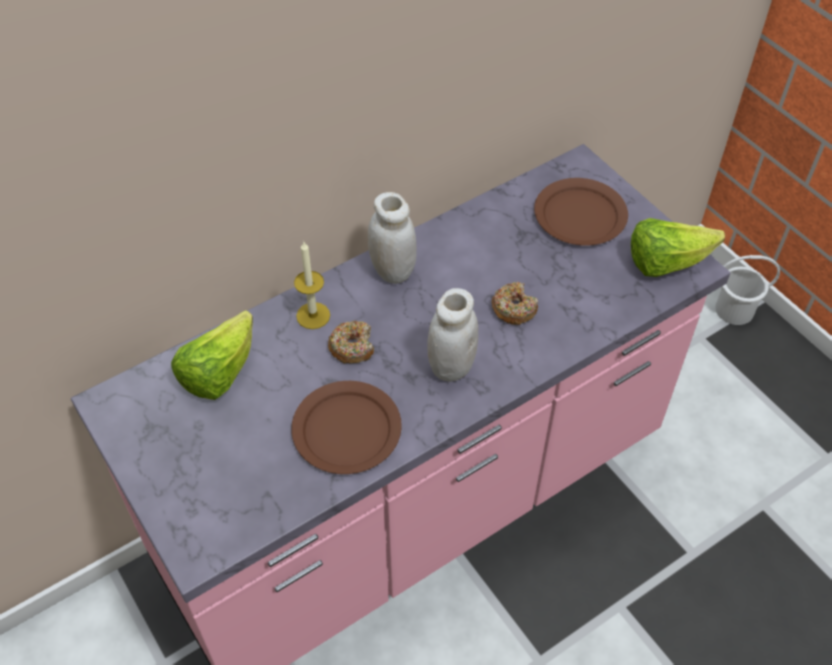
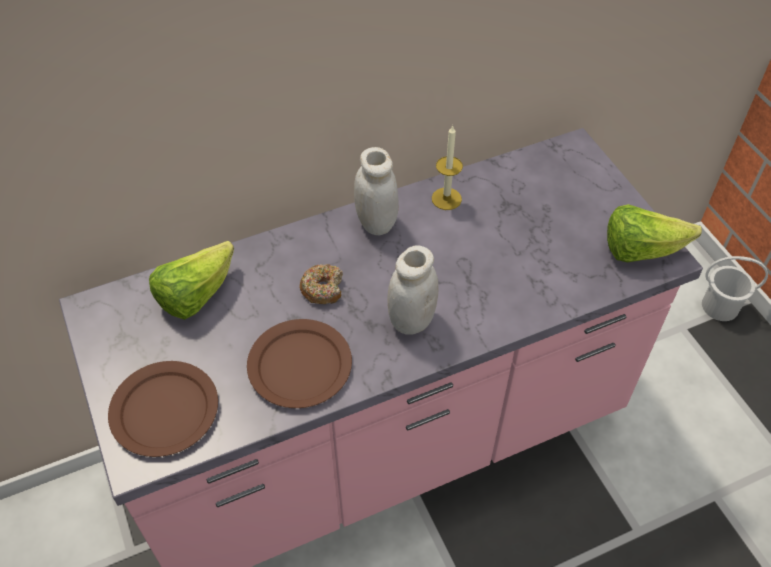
camera: 10 degrees right, 0 degrees up
(313, 315) = (293, 254): candle -> candle (446, 199)
(514, 308) = (483, 274): donut -> none
(580, 216) = (565, 195): brown plate -> brown plate (164, 411)

